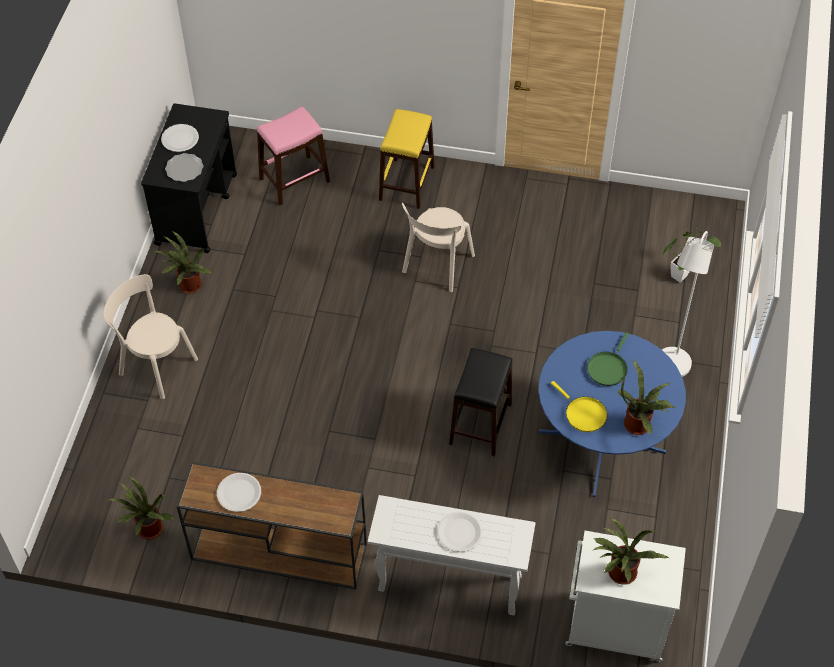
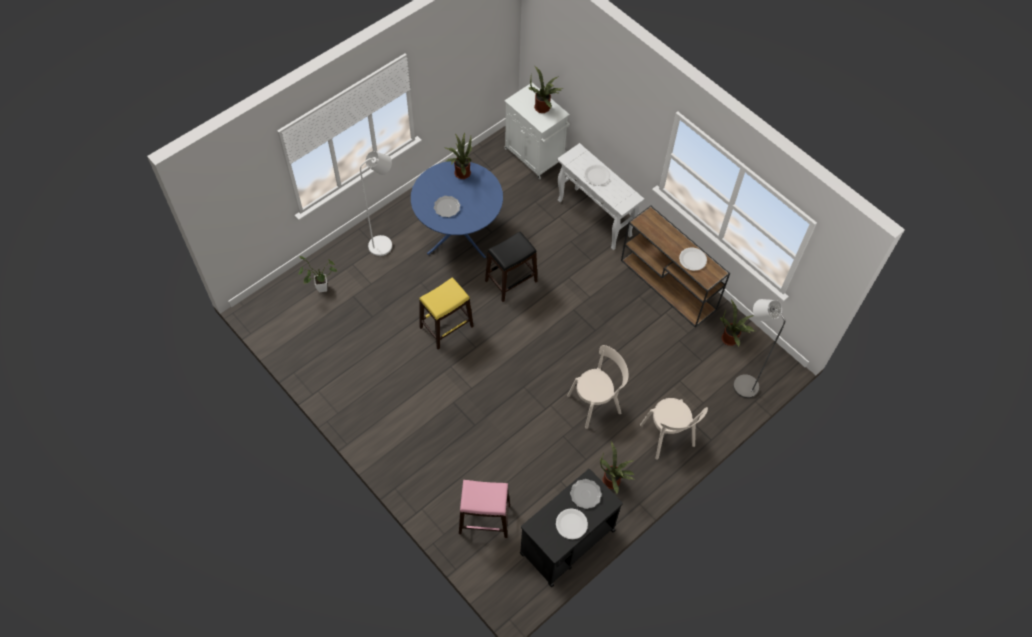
camera: 145 degrees left, 5 degrees up
(102, 481) = (742, 383): none -> grey floor lamp
(406, 183) = (414, 463): yellow stool -> yellow stool (447, 327)
(437, 266) = (450, 389): beige chair -> beige chair (596, 403)
(583, 414) = (483, 194): yellow frying pan -> none
(608, 368) = (447, 207): green frying pan -> plate

